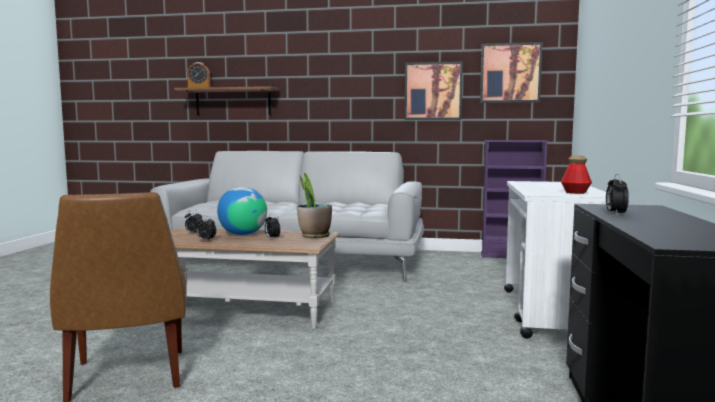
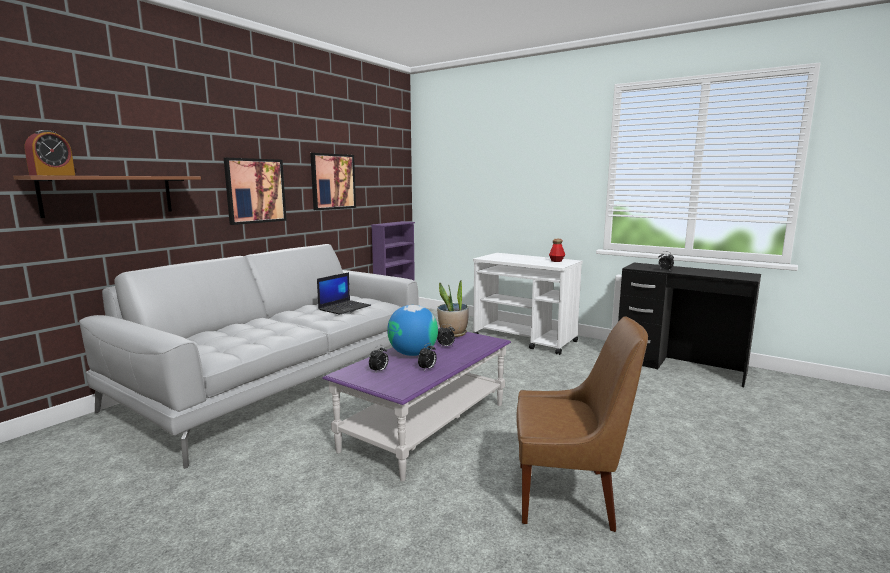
camera: 65 degrees left, 5 degrees up
(243, 309) = (426, 426): brown coffee table -> purple coffee table
(342, 207) = (344, 307): none -> laptop
(510, 73) = (380, 167): picture -> picture (255, 191)

